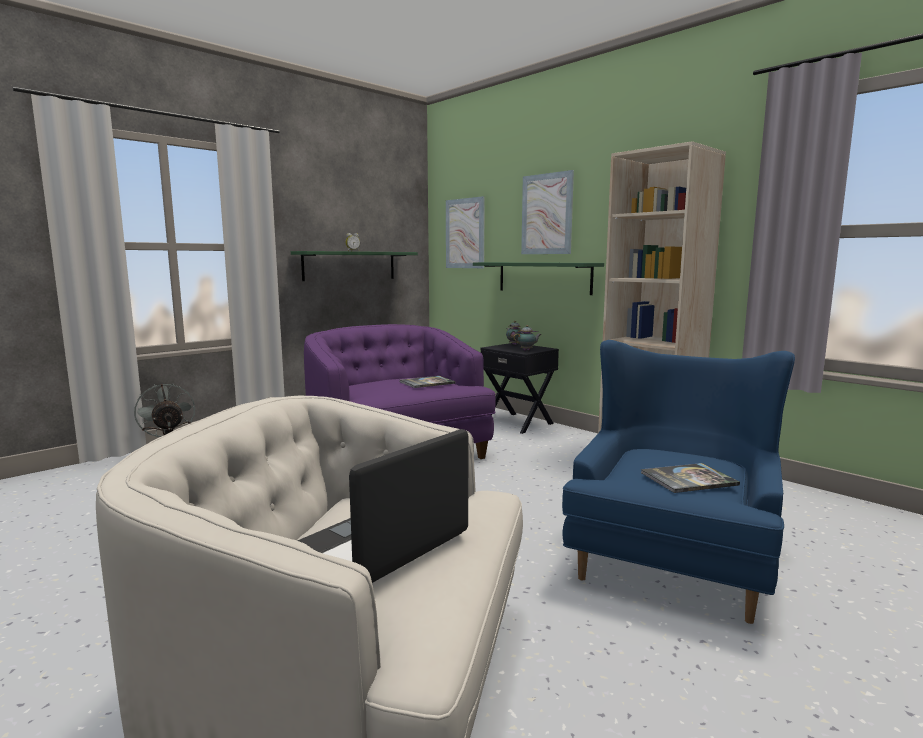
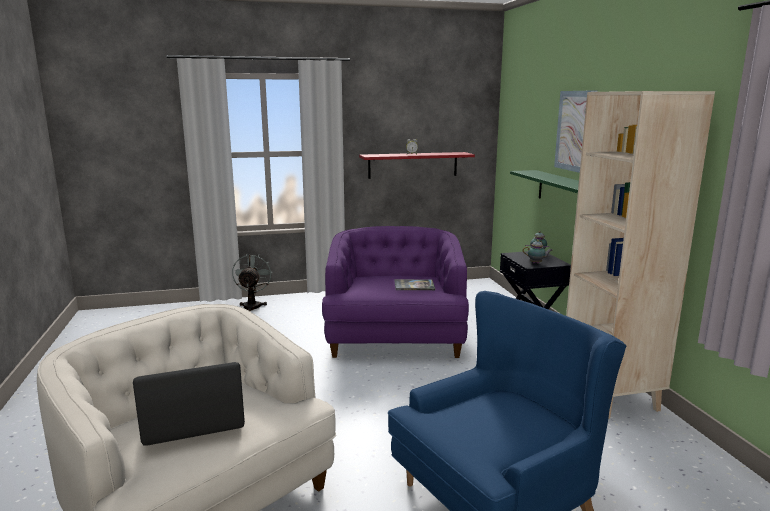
camera: 30 degrees right, 5 degrees up
(350, 265) = (413, 165): green shelf -> red shelf
(465, 233) = (520, 138): picture -> none
(688, 479) = (485, 433): book -> none

